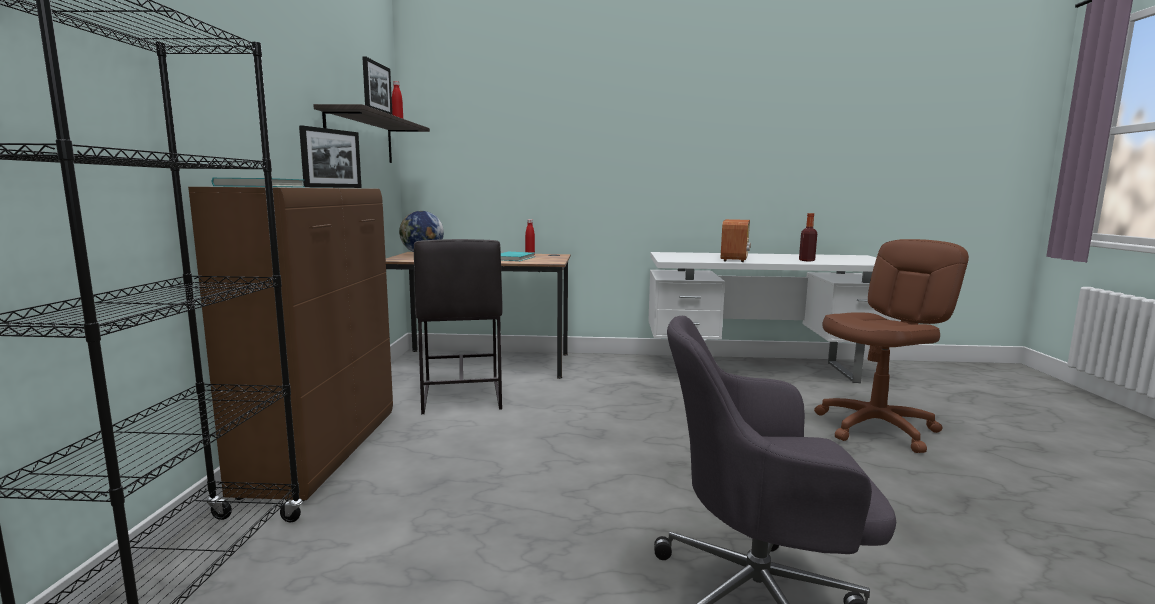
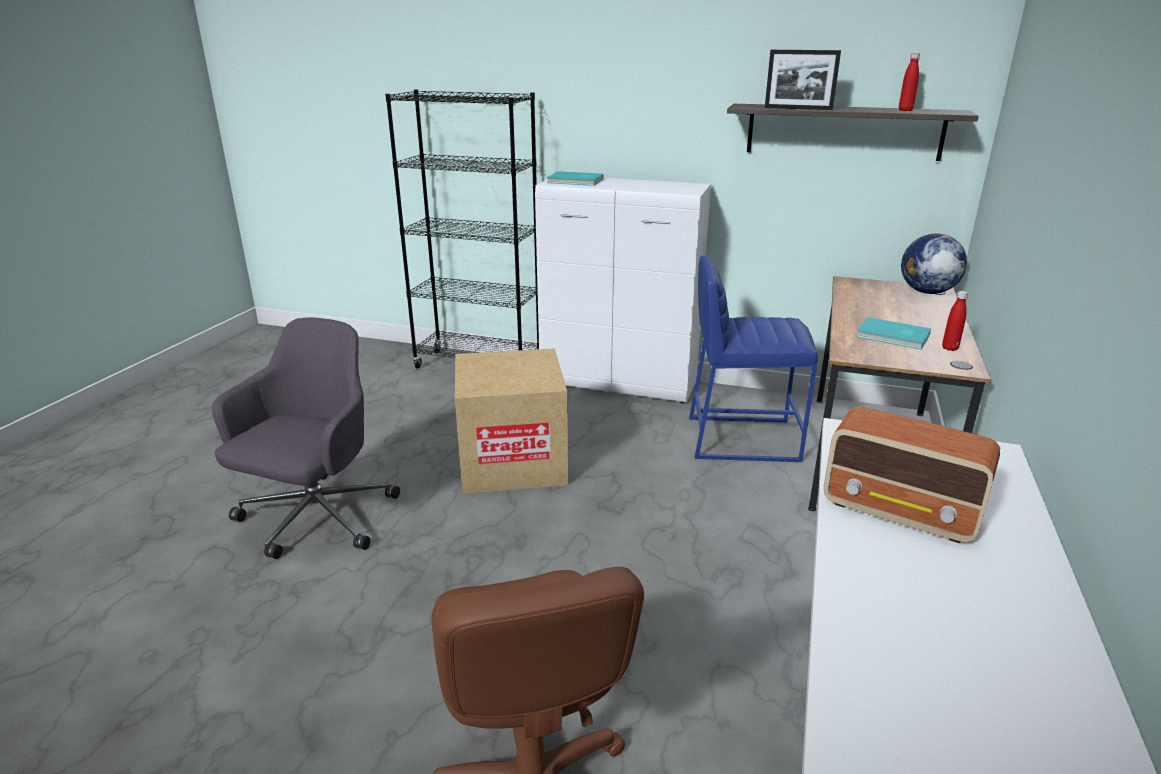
camera: 105 degrees right, 15 degrees up
(322, 451) = (620, 384): brown cabinet -> white cabinet
(334, 187) = (665, 187): picture frame -> none
(460, 395) = (741, 438): grey stool -> blue stool
(540, 490) = (512, 461): none -> cardboard box
(806, 260) = (897, 621): bottle -> none

